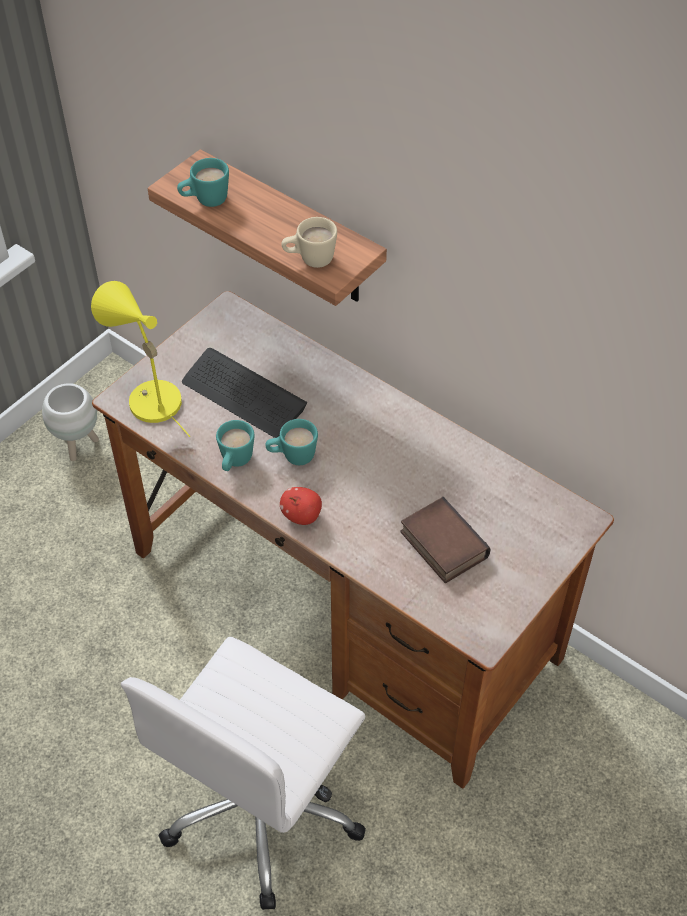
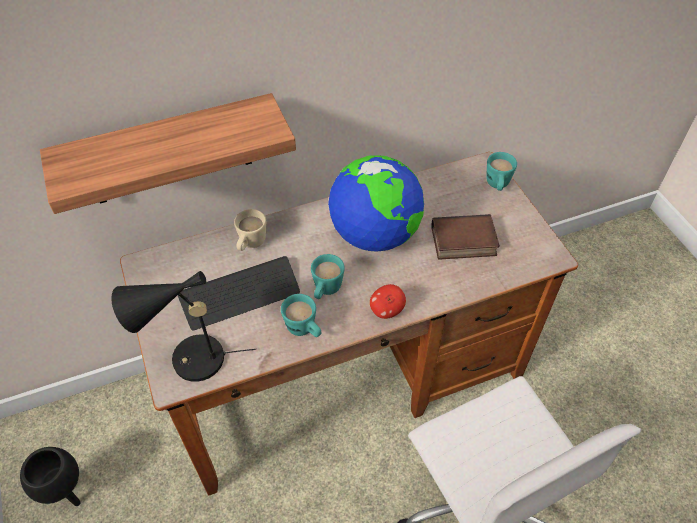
camera: 60 degrees left, 0 degrees up
(77, 446) = (66, 493): white planter -> black planter
(149, 398) = (190, 361): yellow table lamp -> black table lamp
(205, 201) = (109, 170): turquoise mug -> turquoise mug (497, 186)
(309, 259) = (244, 136): beige mug -> beige mug (250, 244)
(394, 463) = (375, 235): none -> globe

